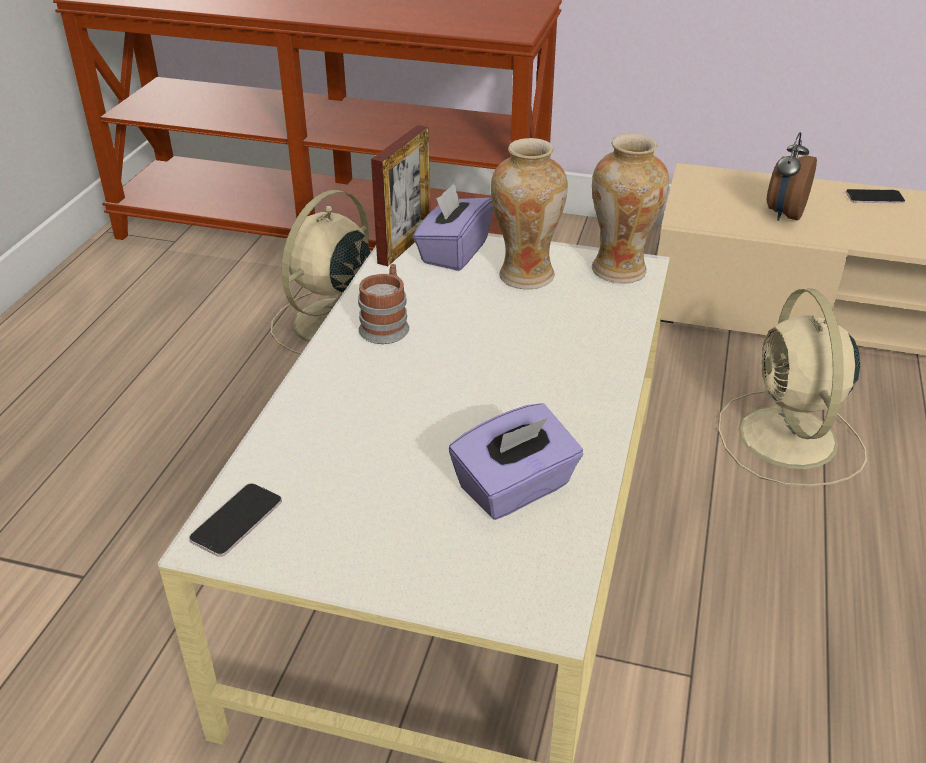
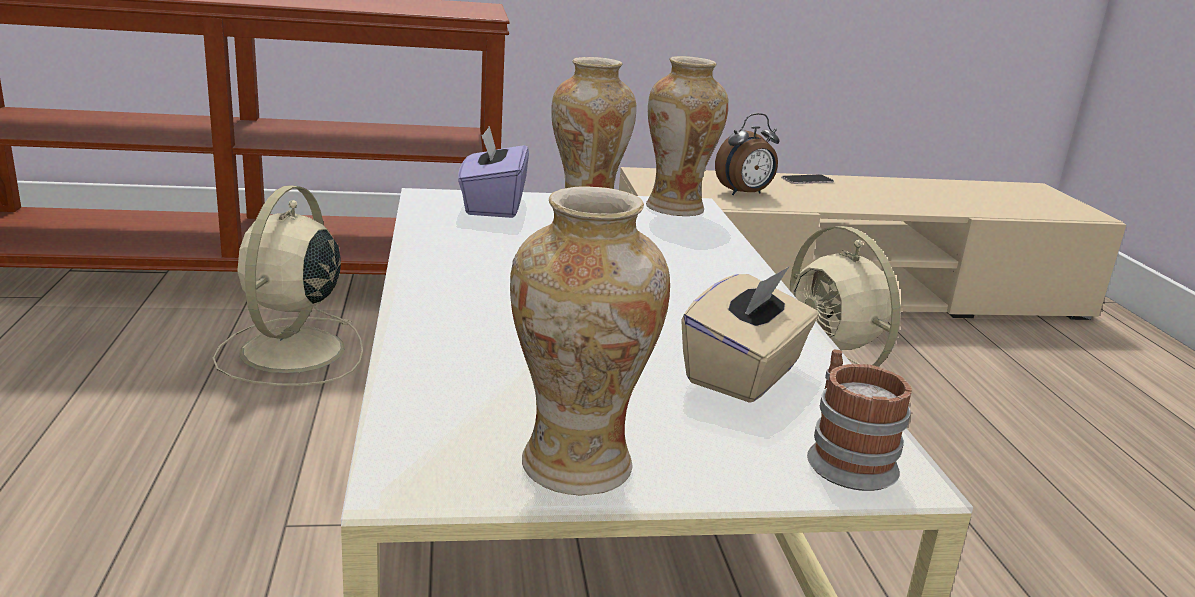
camera: 25 degrees left, 15 degrees down
(237, 520) = (427, 453): phone -> none
(324, 552) = (576, 466): none -> vase
(386, 325) = (468, 262): mug -> mug (845, 457)
(404, 245) = (432, 204): picture frame -> none
(515, 488) = (745, 374): purple tissue box -> beige tissue box
(783, 214) = (745, 193): alarm clock -> alarm clock turned 120 degrees counterclockwise

